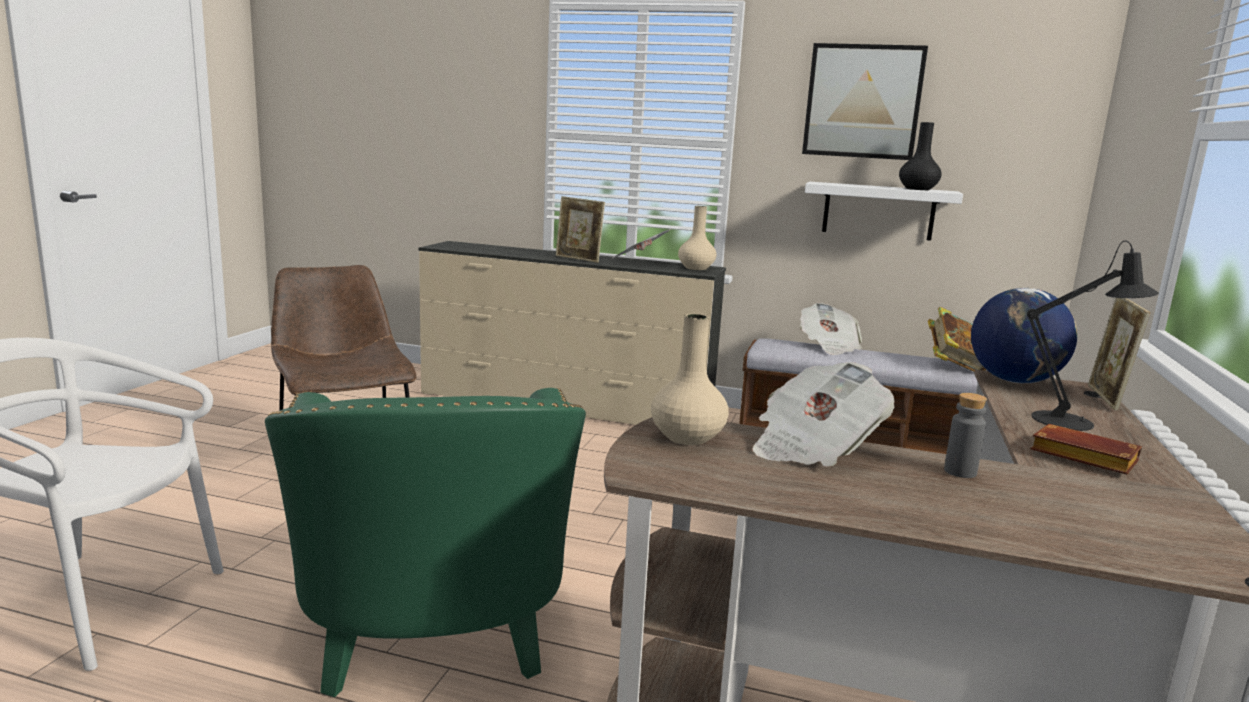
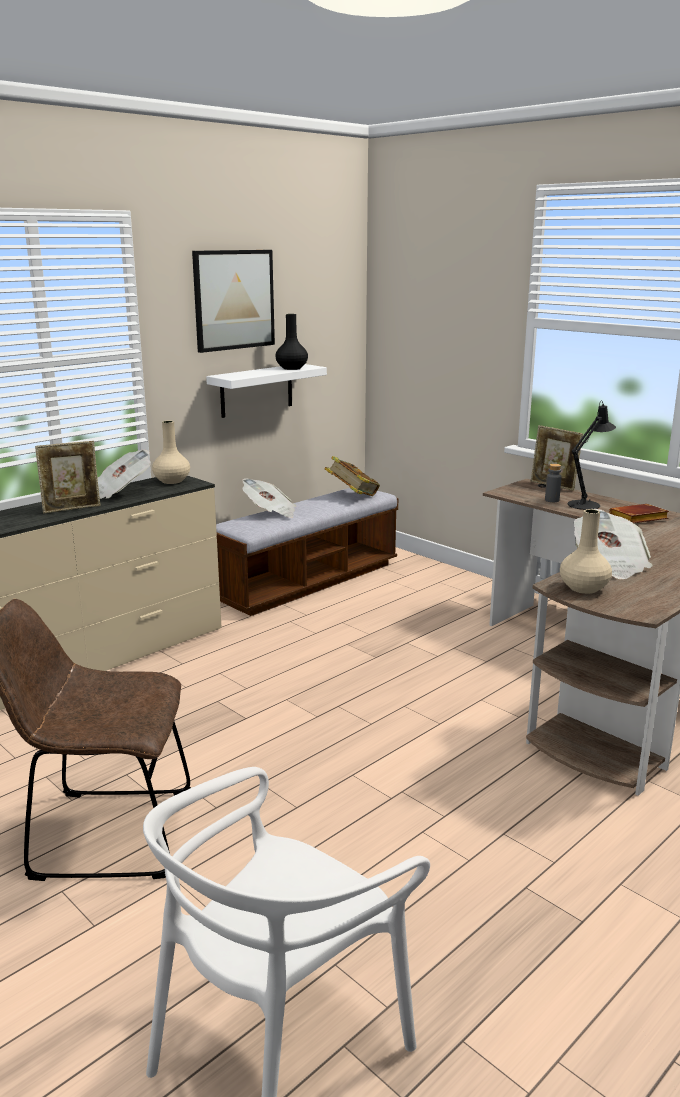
camera: 60 degrees left, 5 degrees up
(434, 633) = (455, 832): green armchair -> none
(960, 472) = (652, 545): grey bottle -> grey bottle (552, 500)
(1014, 381) = (511, 492): globe -> none

